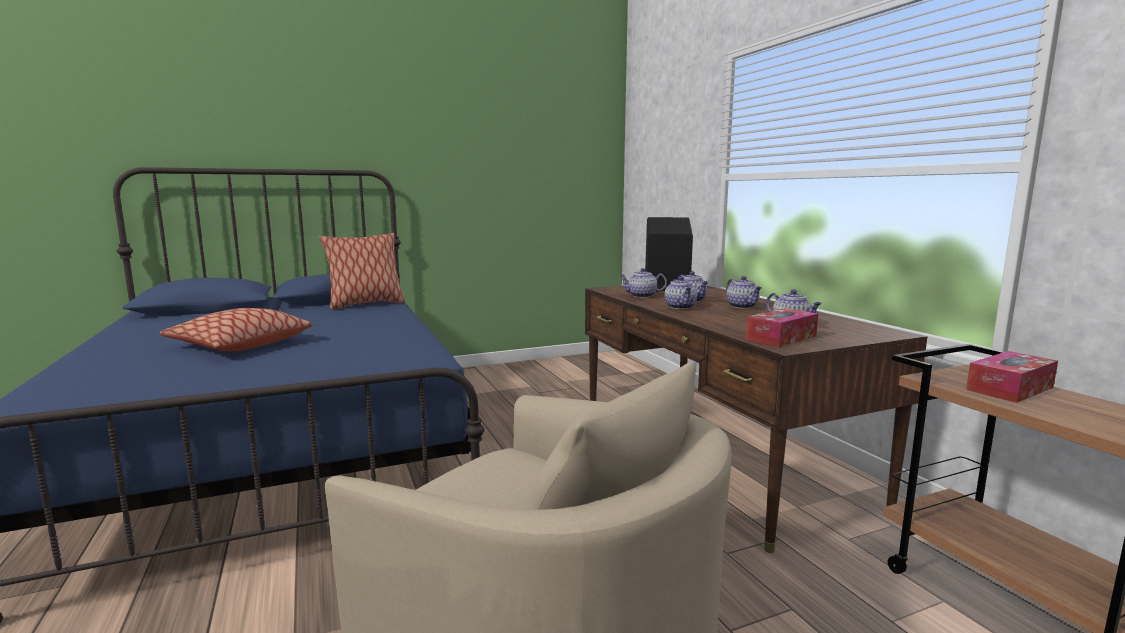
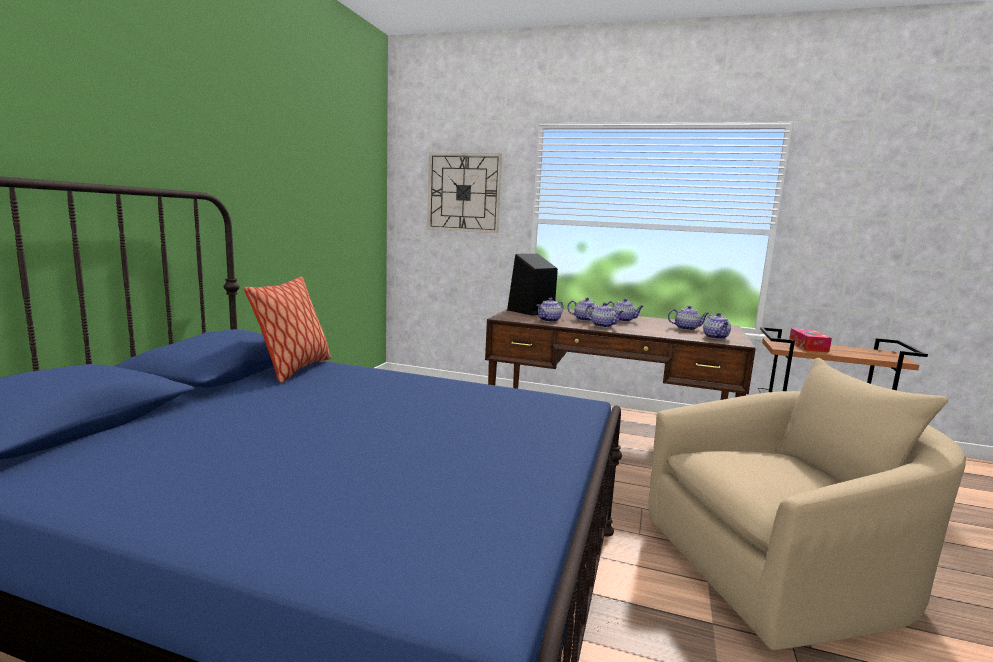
camera: 50 degrees left, 0 degrees up
(240, 345) = (377, 446): pillow -> none
(671, 151) = (464, 192): none -> wall clock
(781, 338) = (716, 337): tissue box -> teapot

